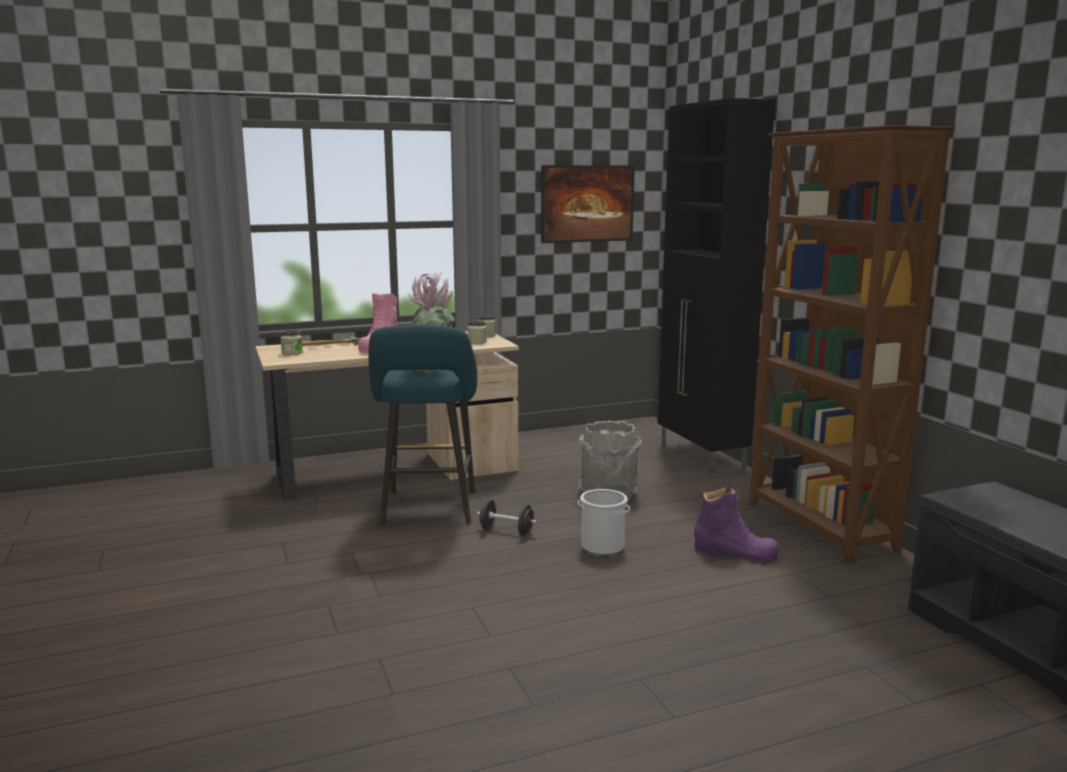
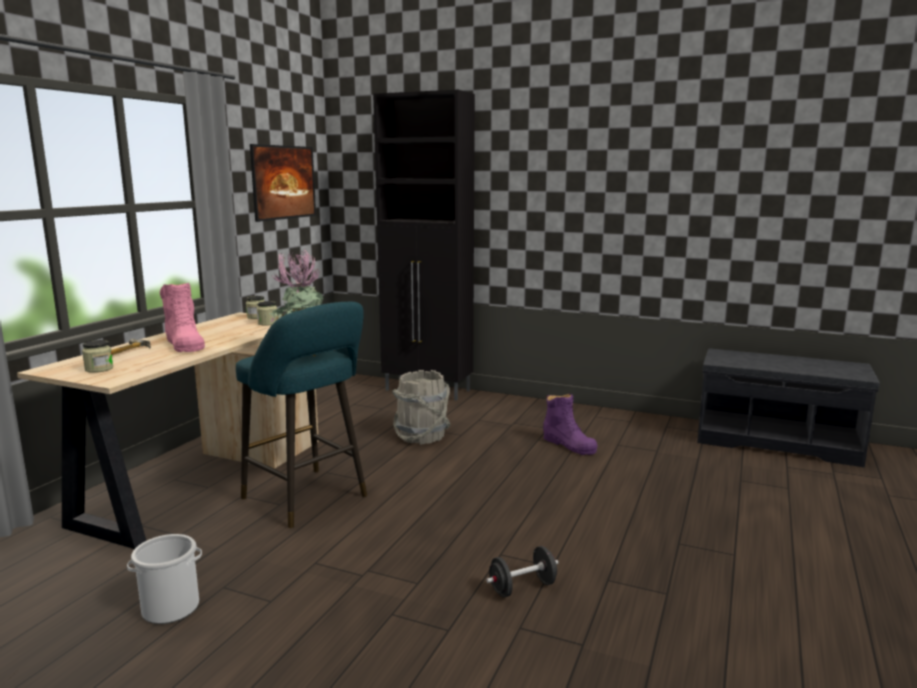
camera: 45 degrees left, 0 degrees up
(506, 531) = (407, 490): black dumbbell -> black dumbbell (522, 587)
(603, 546) = (492, 473): bucket -> bucket (171, 608)
(735, 552) = (569, 445): purple boot -> purple boot turned 75 degrees clockwise
(819, 527) = (577, 413): brown bookcase -> none

